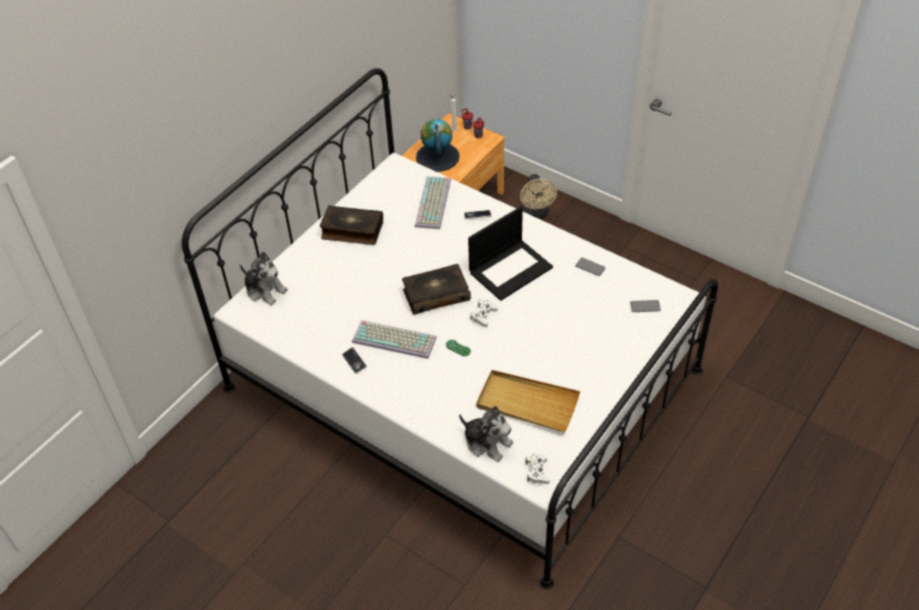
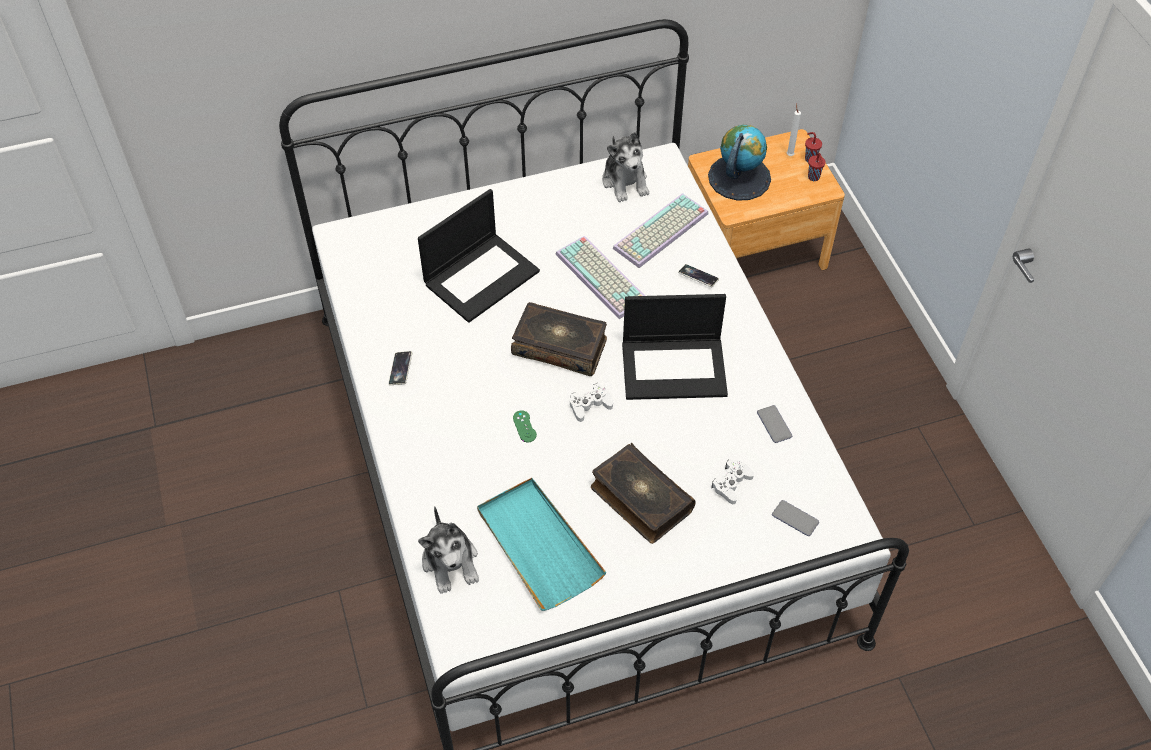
camera: 35 degrees right, 5 degrees up
(265, 290) = (387, 228): plush toy -> plush toy (625, 181)
(352, 230) = (540, 212): book -> book (640, 499)
(352, 284) = (481, 276): none -> laptop
(395, 339) = (467, 371): keyboard -> keyboard (603, 277)
(527, 403) = (538, 545): beige tray -> turquoise tray
(536, 214) = (841, 319): beige fan -> none
(537, 471) = (472, 635): white game controller -> white game controller (731, 484)

